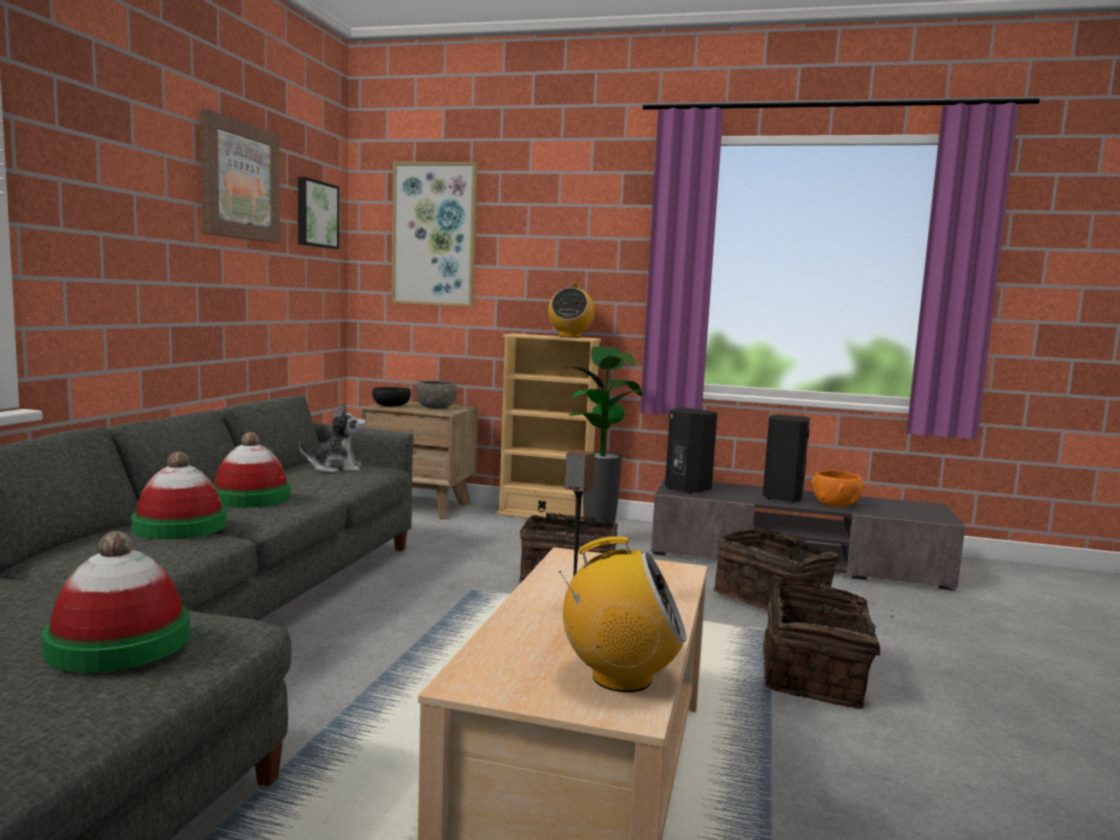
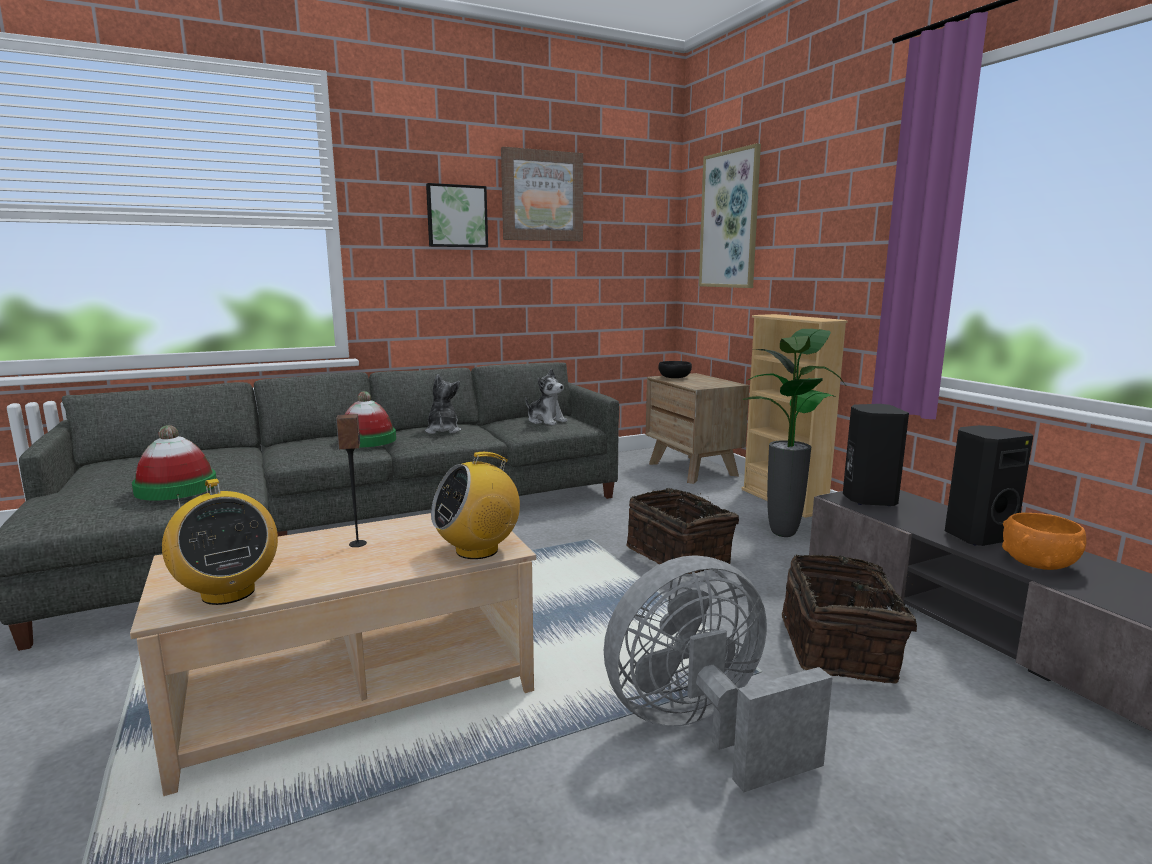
camera: 50 degrees right, 5 degrees up
(251, 498) = (443, 431): hat -> plush toy
(315, 214) = (634, 213): picture -> picture (456, 216)
(436, 408) = (705, 382): grey bowl -> none
(570, 336) = (812, 318): radio -> radio (477, 550)
(815, 676) = (701, 730): basket -> grey fan

